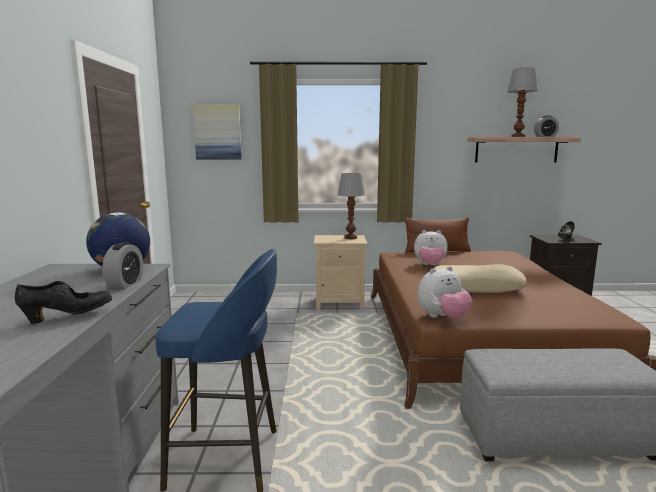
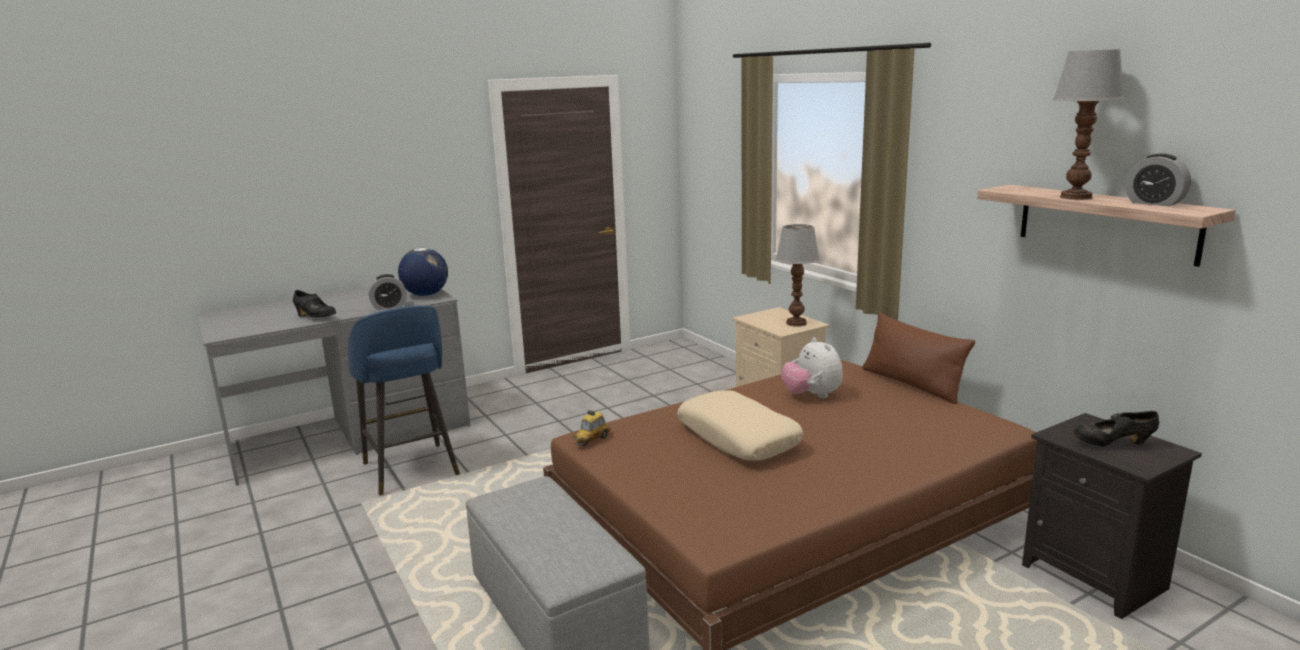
camera: 60 degrees right, 5 degrees up
(218, 132) = (717, 145): picture -> none
(442, 317) = (592, 440): plush toy -> toy car

